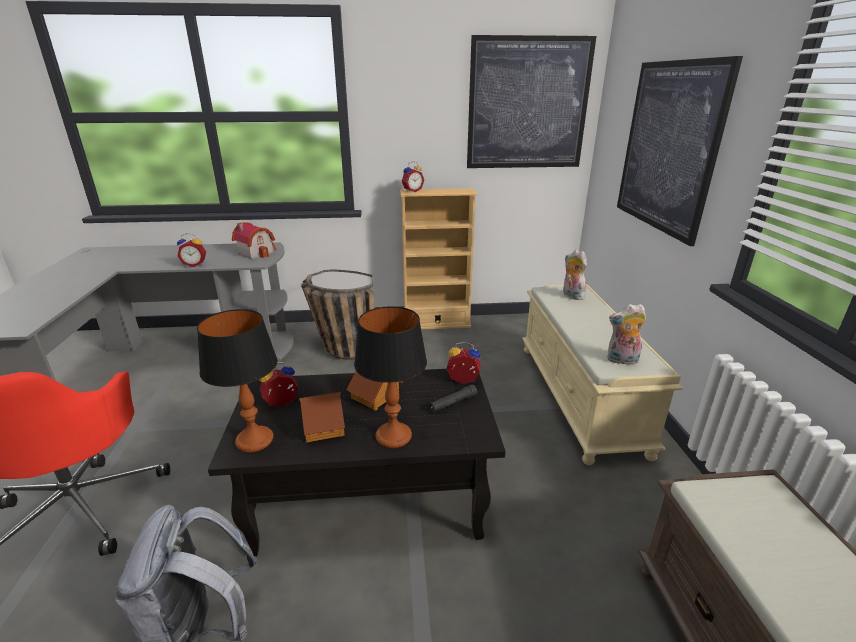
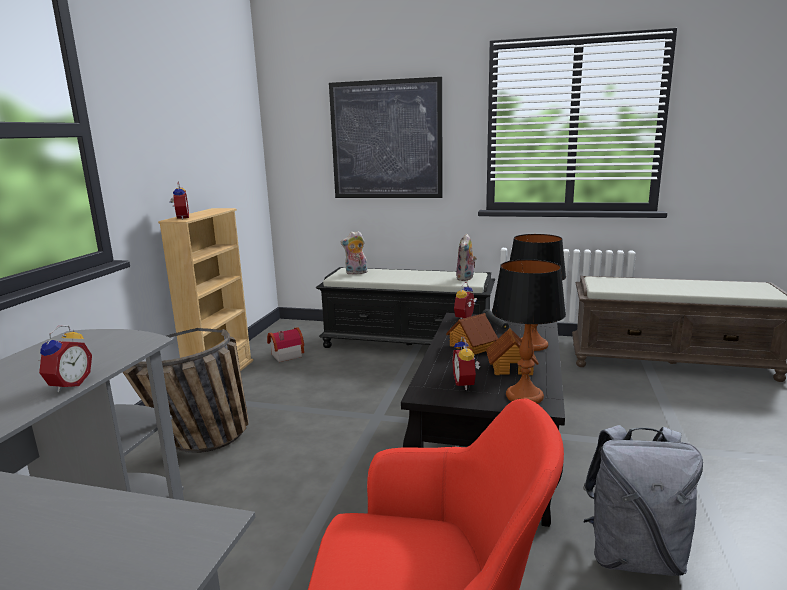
camera: 70 degrees left, 10 degrees down
(257, 252) = (91, 343): toy house -> toy house (285, 355)
(528, 105) = (226, 119): picture -> none
(580, 397) = (409, 343): beige bench -> black bench

